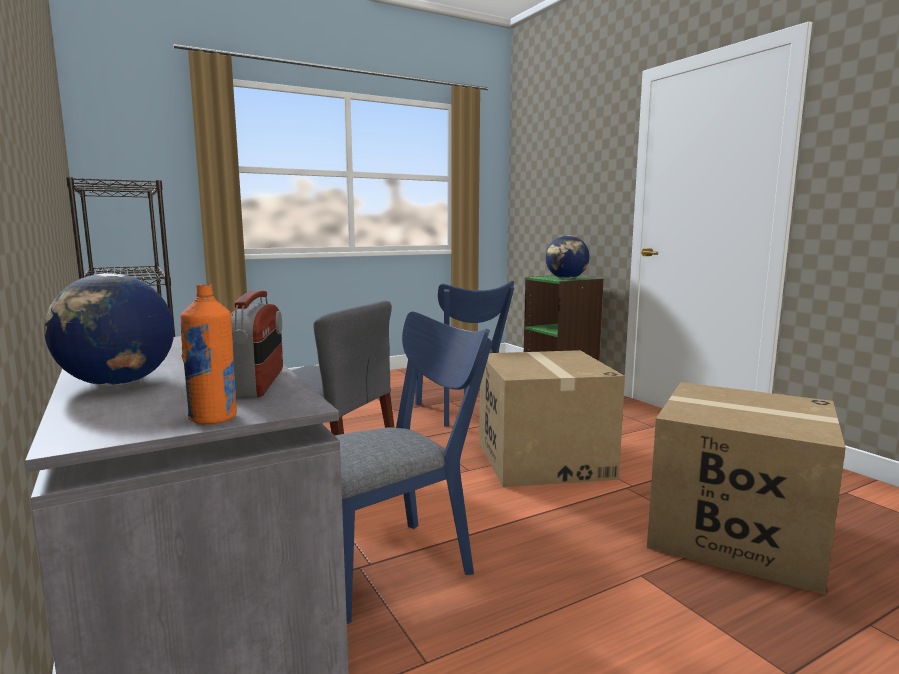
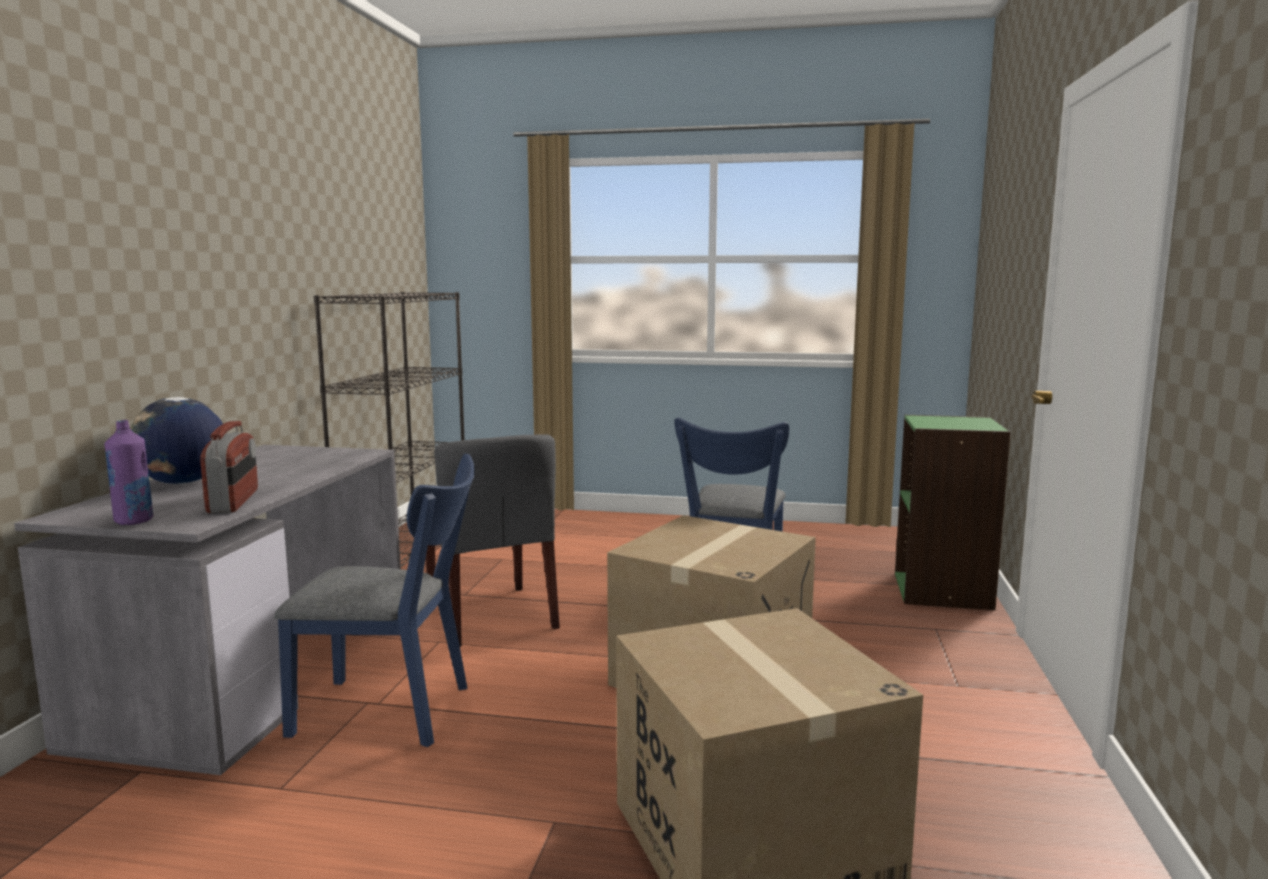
camera: 40 degrees right, 0 degrees up
(213, 418) = (133, 521): orange bottle -> purple bottle
(259, 383) = (234, 501): radio -> radio turned 45 degrees counterclockwise
(566, 278) = (946, 425): globe -> none

